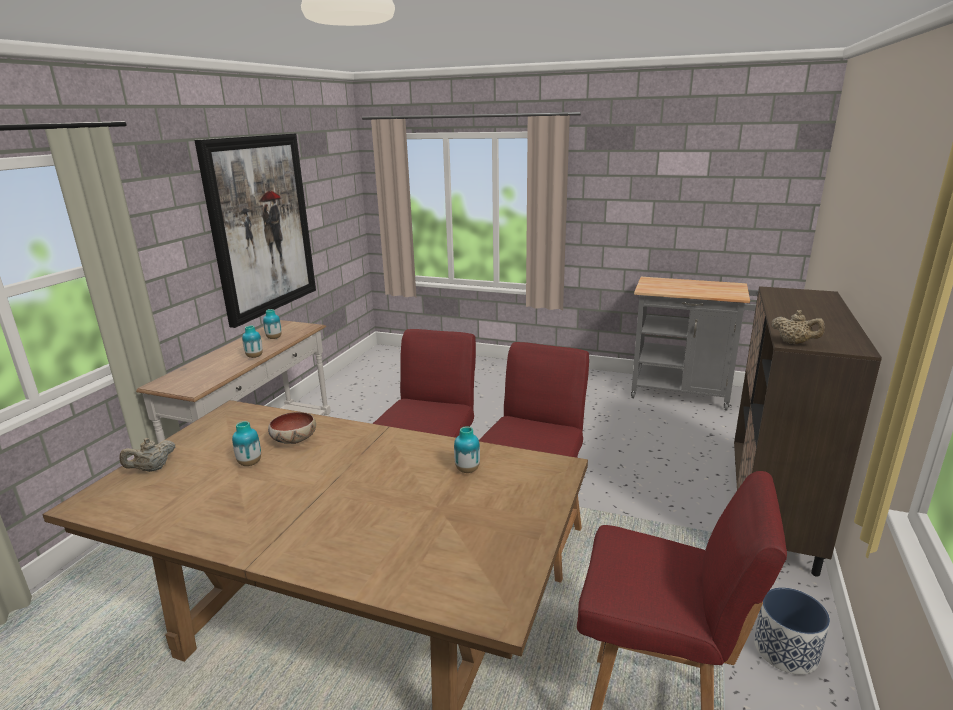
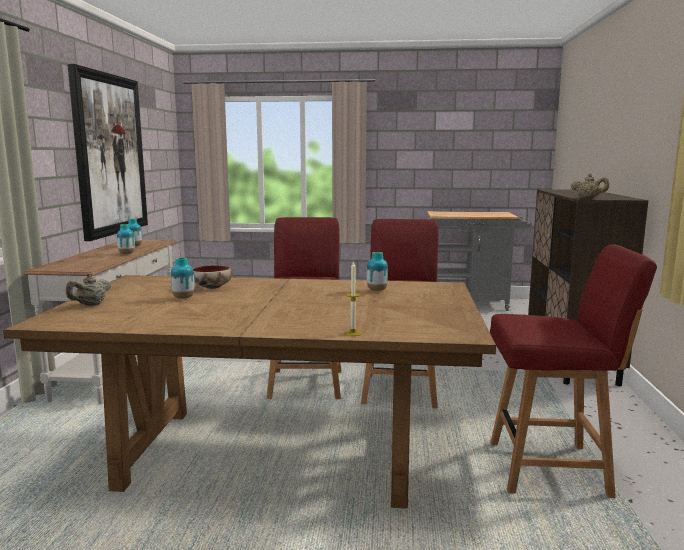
camera: 15 degrees left, 10 degrees down
(370, 582) = (353, 333): none -> candle
(786, 650) = (621, 423): planter -> none

